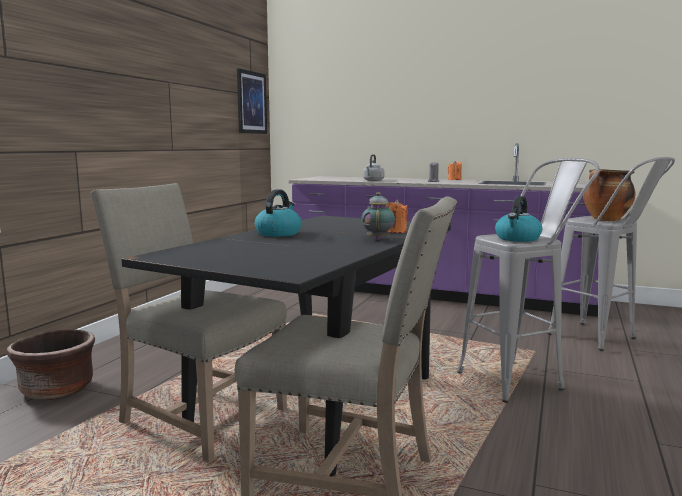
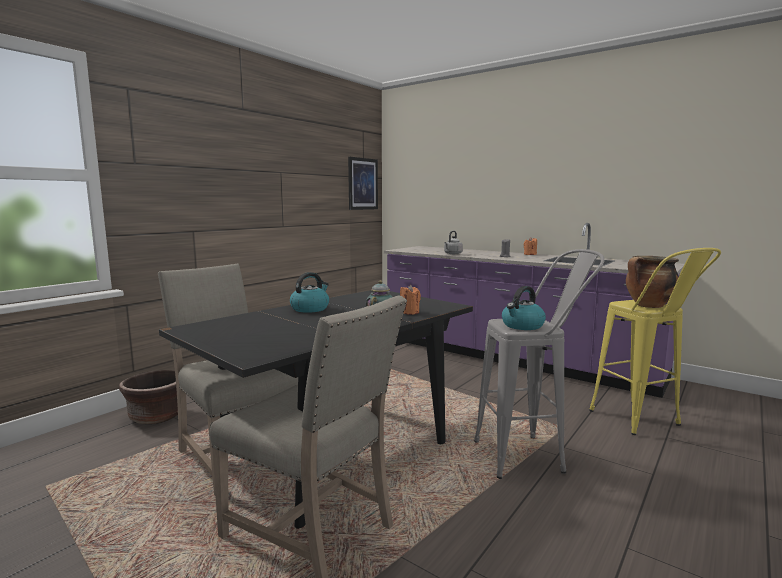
camera: 15 degrees right, 0 degrees up
(603, 340) = (643, 423): grey stool -> yellow stool

